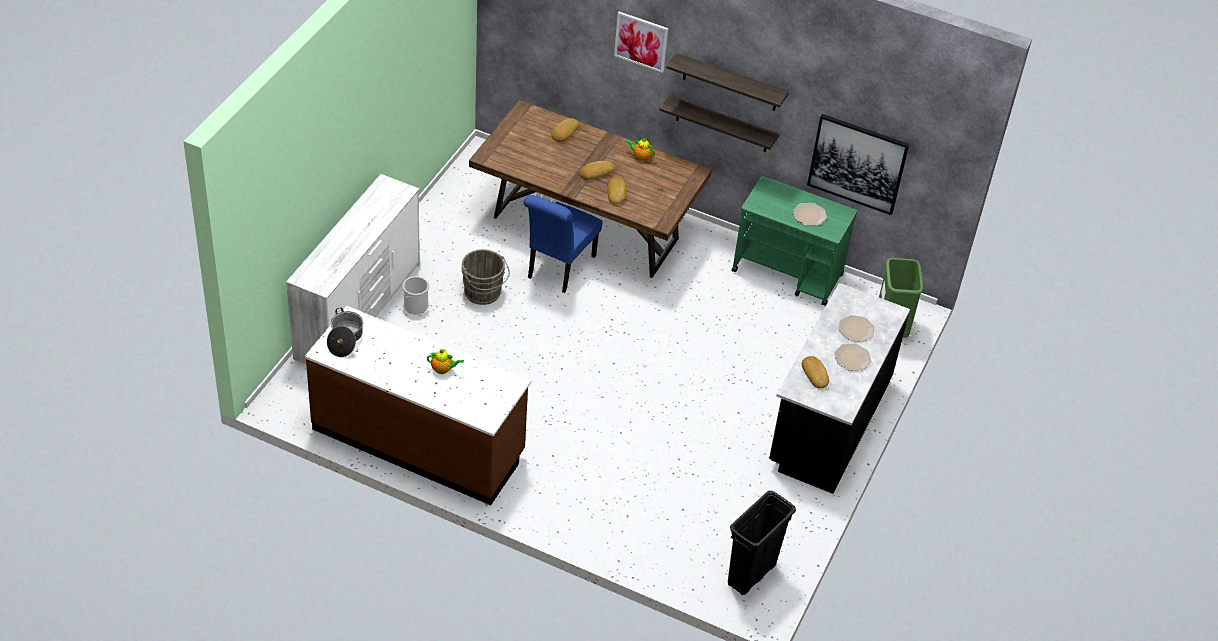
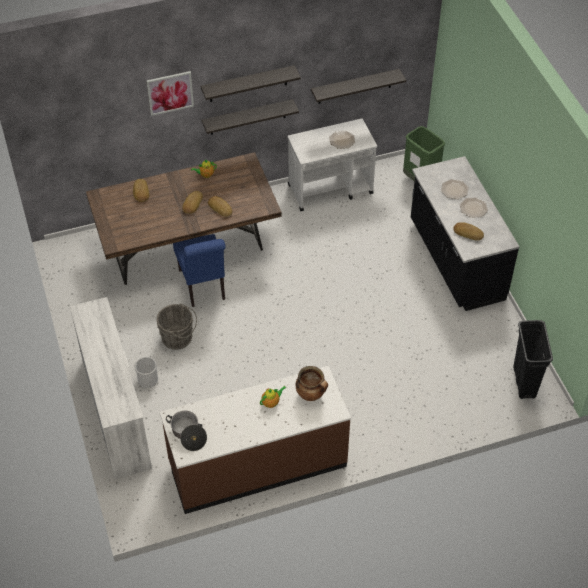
camera: 40 degrees left, 5 degrees up
(484, 390) = (311, 395): none -> cooking pot
(788, 273) = (331, 189): green cart -> white cart
(857, 163) = (355, 86): picture -> shelf

